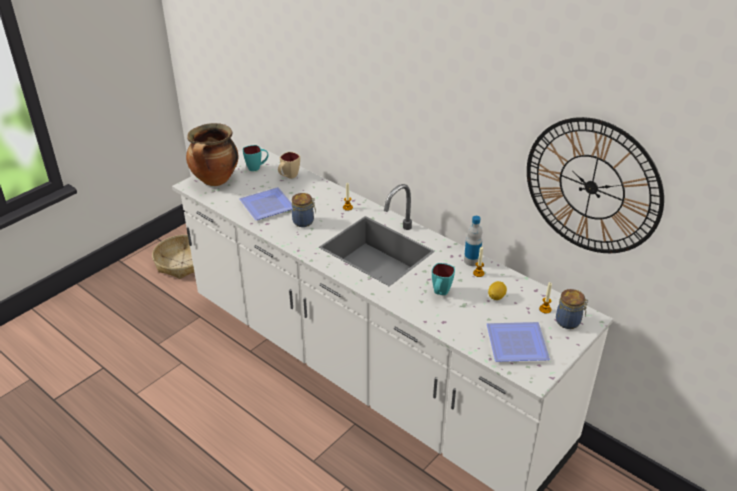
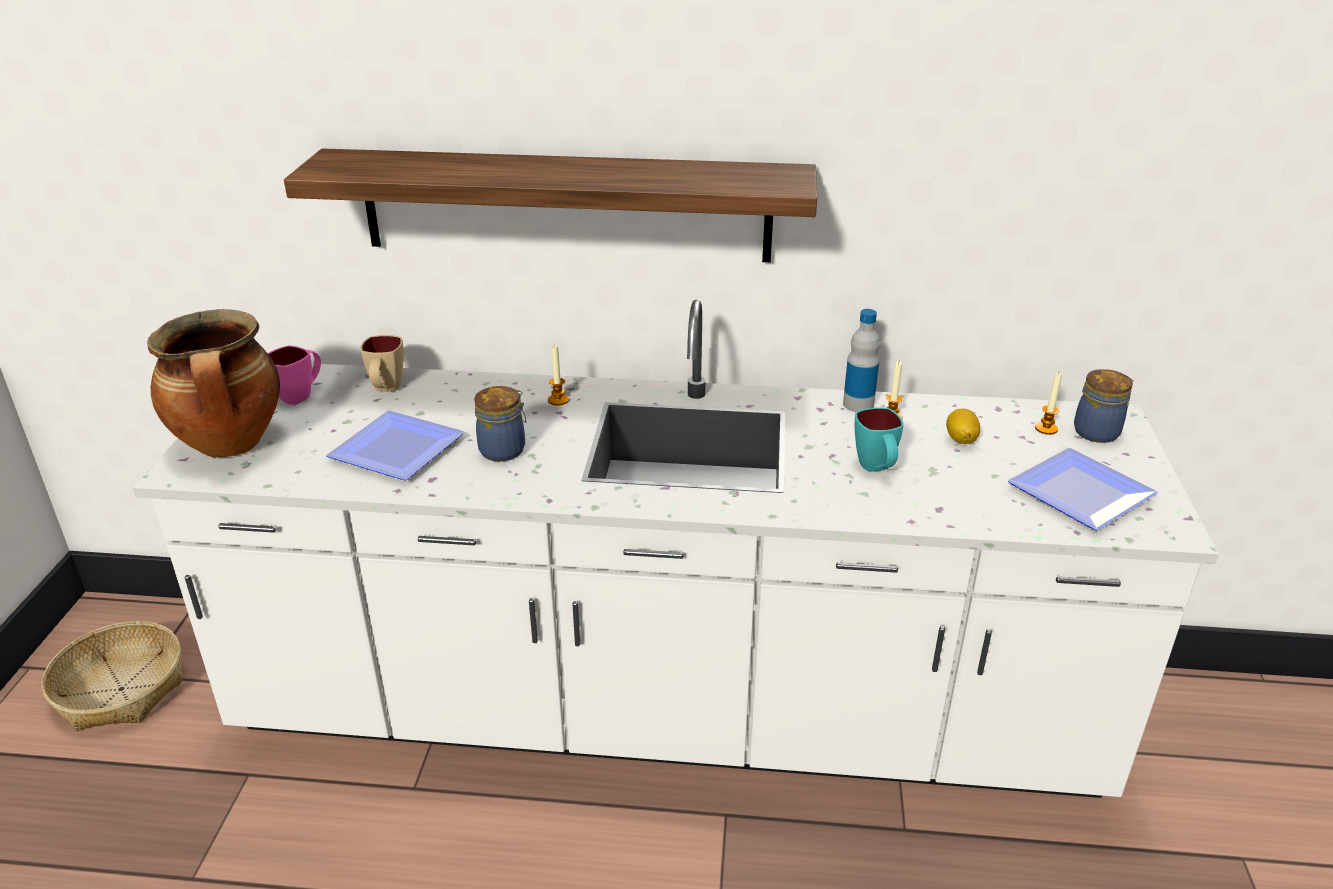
camera: 35 degrees left, 5 degrees down
(257, 167) = (301, 395): turquoise mug -> pink mug
(370, 120) = (566, 205): none -> shelf
(591, 187) = (1089, 173): wall clock -> none

